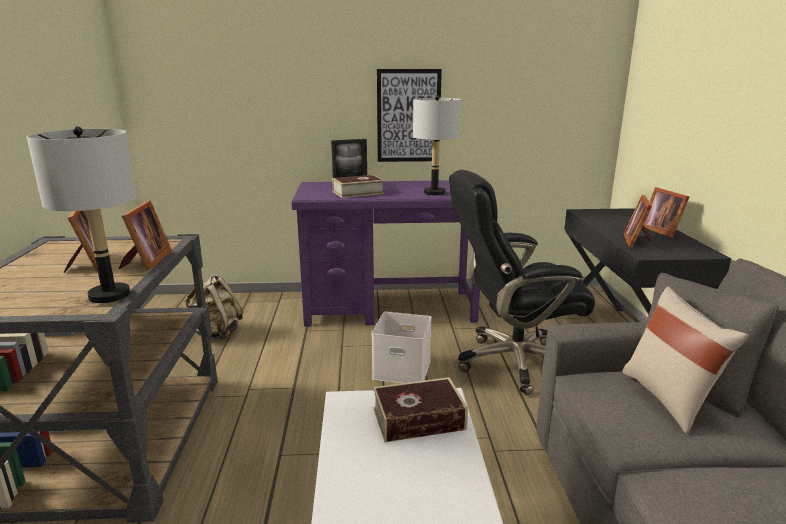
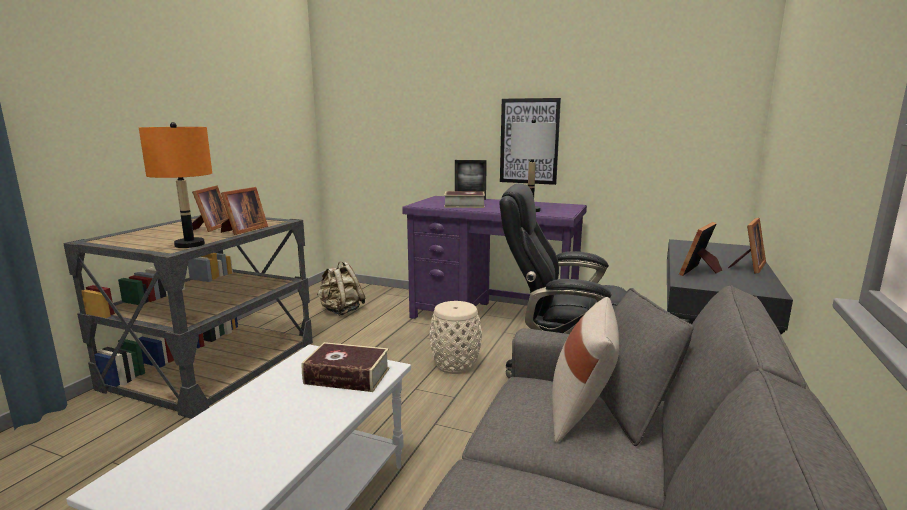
camera: 25 degrees right, 5 degrees down
(109, 296) = (189, 245): grey table lamp -> orange table lamp
(400, 370) = (455, 365): white storage box -> beige stool
(661, 231) = (748, 267): picture frame -> picture frame turned 150 degrees counterclockwise

